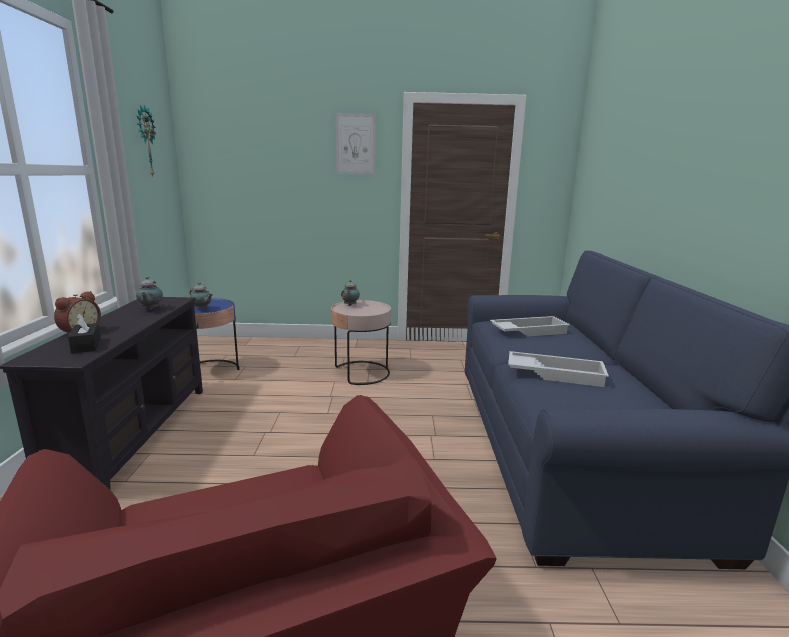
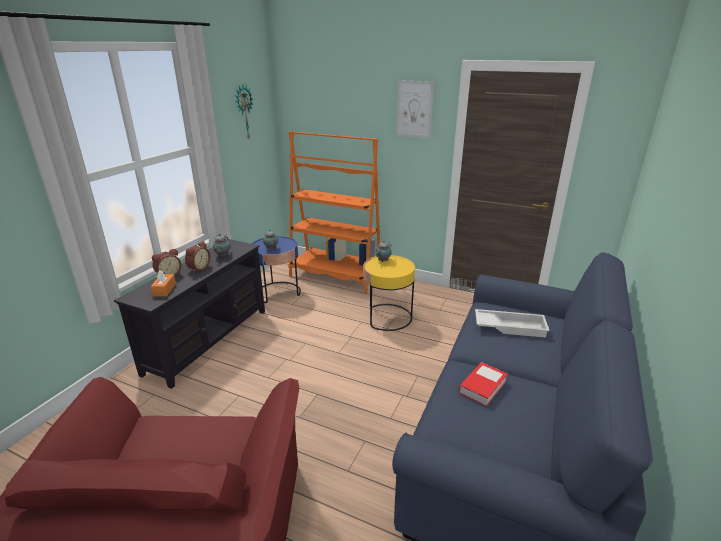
camera: 25 degrees right, 10 degrees up
(86, 345) = (164, 290): black tissue box -> orange tissue box
(123, 322) = (198, 268): none -> alarm clock
(272, 347) = (335, 275): none -> orange bookcase
(361, 373) = (387, 317): pink side table -> yellow side table
(555, 374) = (482, 387): white tray -> book

